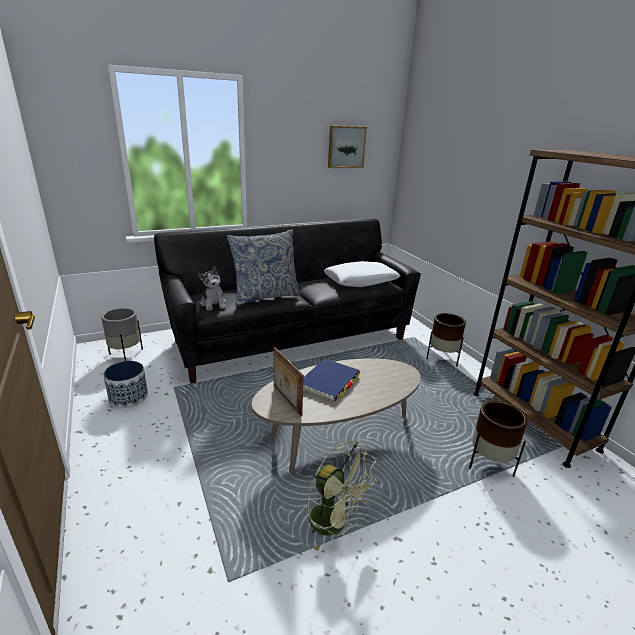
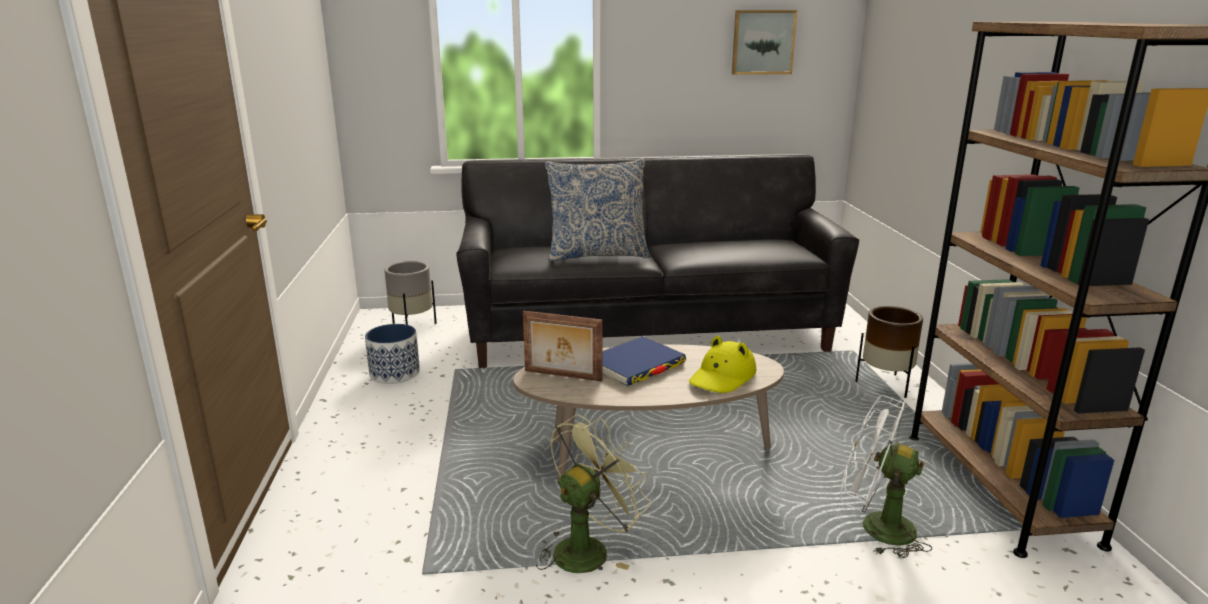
camera: 20 degrees right, 5 degrees down
(213, 304) = (520, 258): plush toy -> none
(286, 400) = (562, 376): picture frame -> picture frame turned 60 degrees counterclockwise
(335, 524) = (588, 548): green fan -> green fan turned 105 degrees counterclockwise
(361, 281) = (758, 247): white pillow -> none
(387, 383) = (722, 377): none -> yellow hat
(489, 464) = (875, 527): brown planter -> white fan

